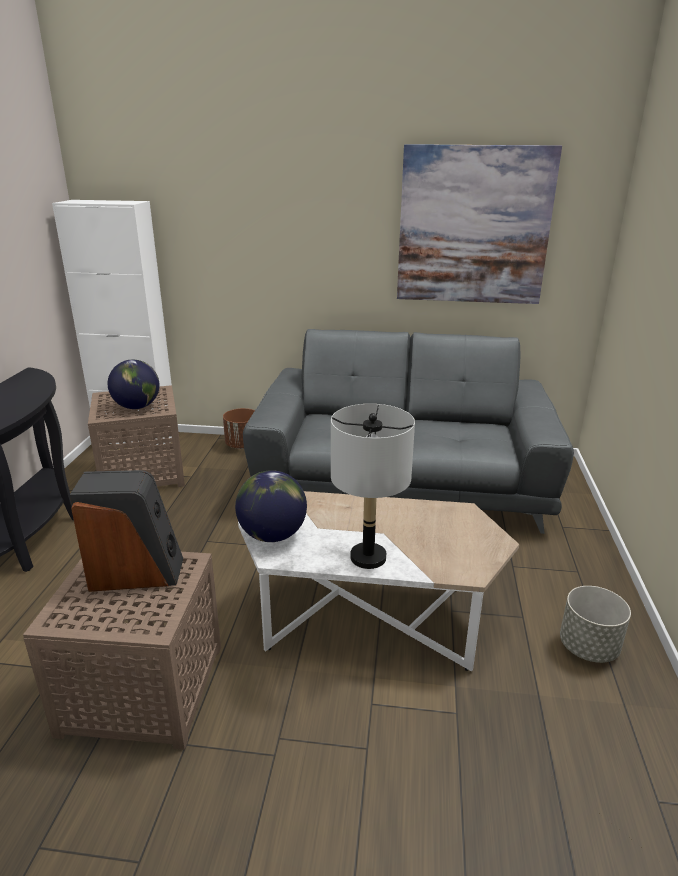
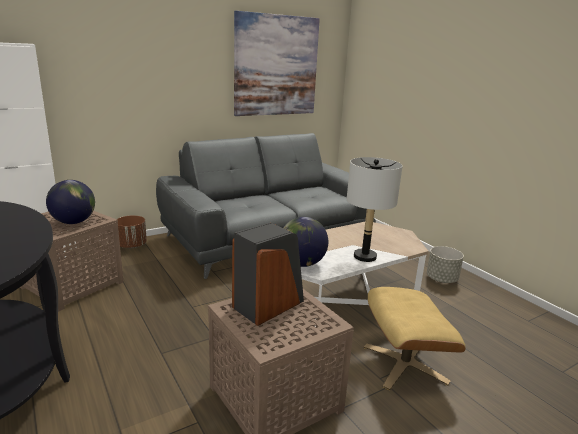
camera: 40 degrees left, 5 degrees down
(335, 739) = (404, 364): none -> beige ottoman

